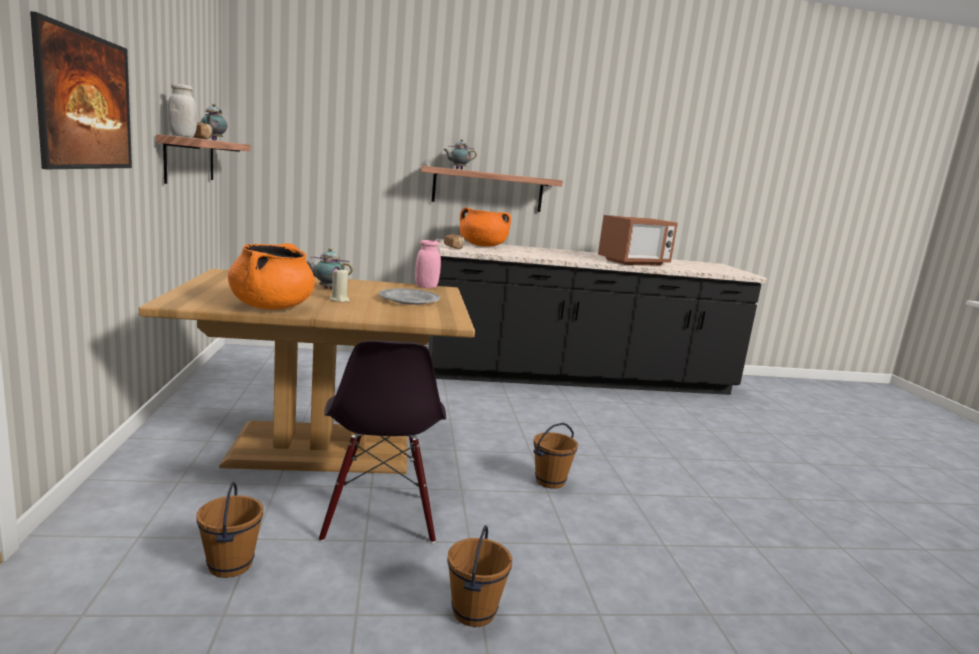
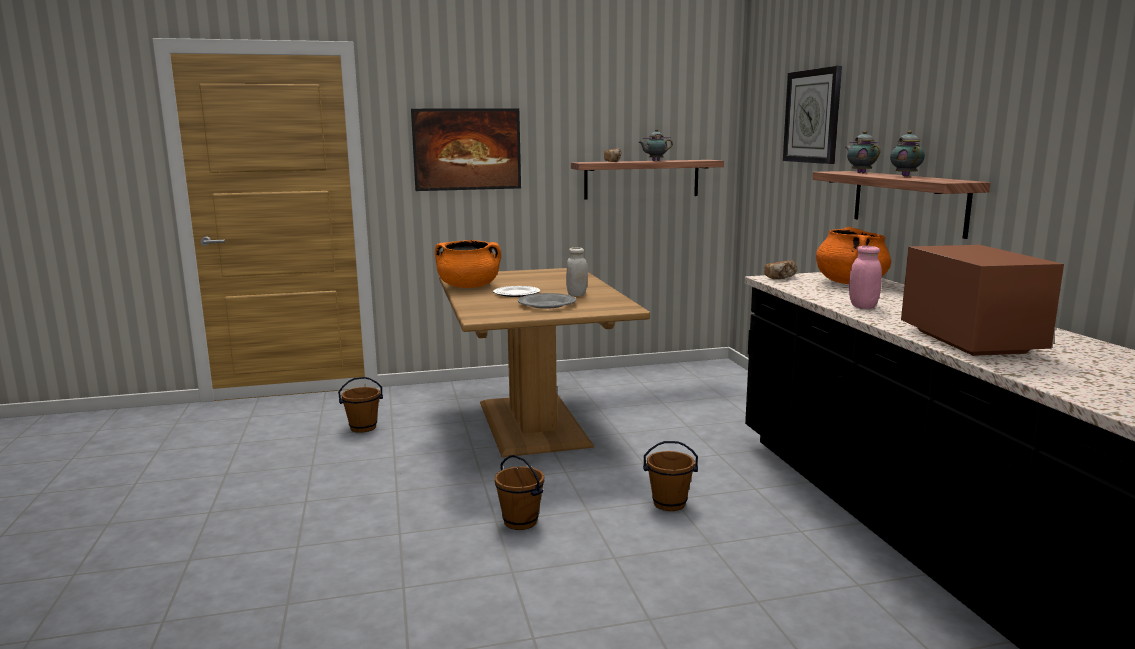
camera: 85 degrees right, 0 degrees up
(182, 136) = (589, 162): white jar -> white jar (576, 295)
(327, 288) = (555, 288): teapot -> teapot (905, 176)
(339, 300) = (516, 293): beige candle -> plate
(367, 117) = (812, 116): none -> wall clock
(379, 518) = (425, 457): black chair -> none
(426, 287) = (623, 304): pink jar -> pink jar (863, 307)
(473, 612) = (308, 498): brown bucket -> brown bucket (669, 503)
(633, 262) = (970, 341): microwave -> microwave turned 150 degrees counterclockwise

